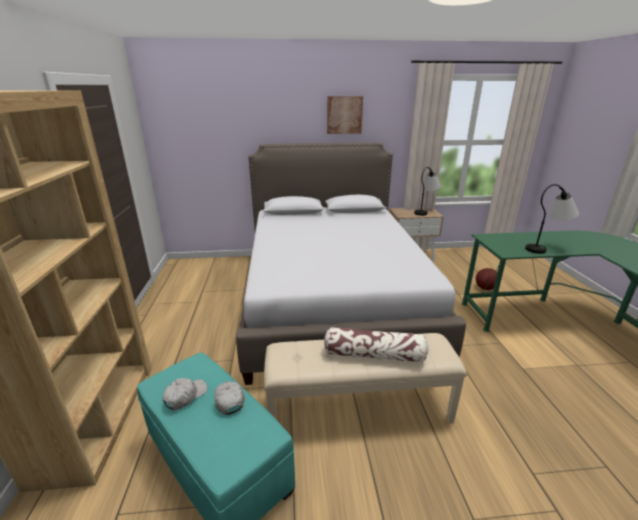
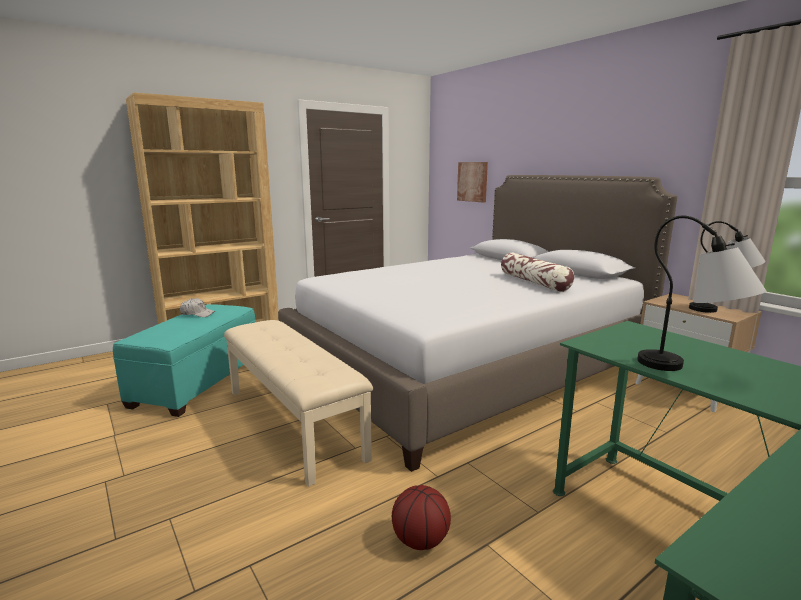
camera: 60 degrees right, 10 degrees down
(229, 400) = (198, 324): white cap -> none
(344, 115) = (612, 136): picture -> picture (472, 181)
(374, 354) = (287, 352): pillow -> pillow (534, 282)
(485, 288) = (714, 476): basketball -> basketball (420, 540)

